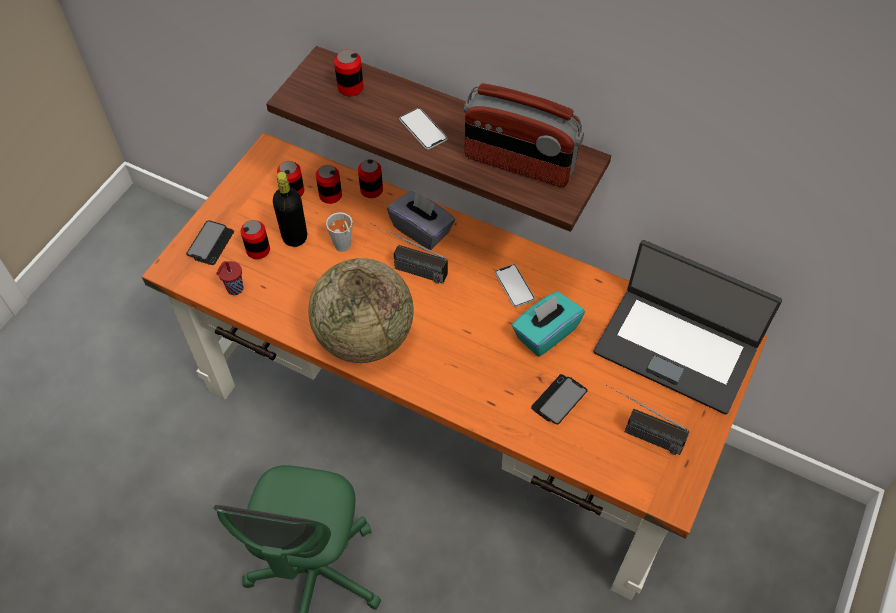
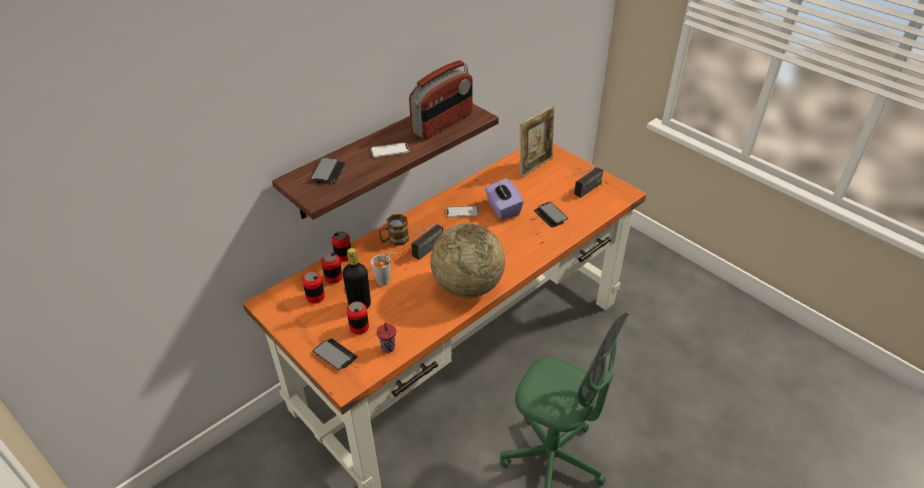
camera: 70 degrees left, 15 degrees down
(350, 87) = (328, 172): can -> phone
(422, 230) = (394, 240): grey tissue box -> mug
(545, 333) = (502, 209): turquoise tissue box -> purple tissue box
(676, 348) = (535, 166): laptop -> picture frame

